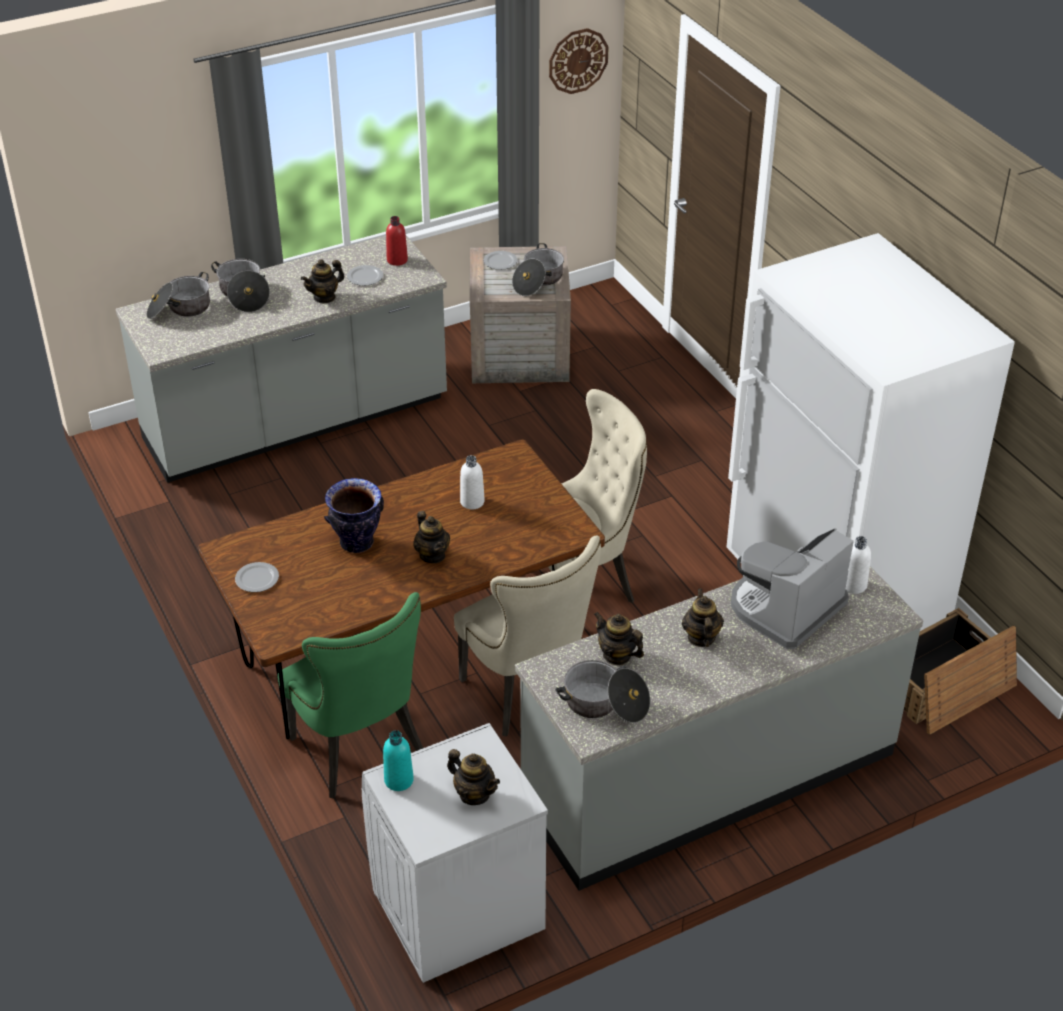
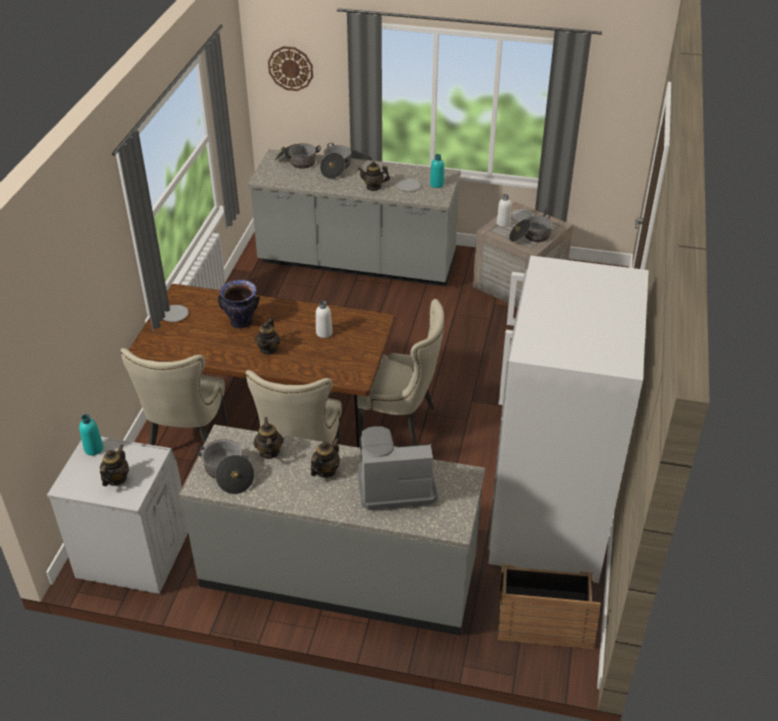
camera: 40 degrees right, 0 degrees up
(359, 749) = (188, 443): green chair -> beige chair
(397, 260) = (437, 184): red bottle -> turquoise bottle
(474, 794) = (116, 479): teapot -> teapot turned 150 degrees counterclockwise
(578, 60) = (621, 99): wall clock -> wall clock (290, 68)
(853, 585) = (453, 496): white bottle -> white bottle (503, 223)

